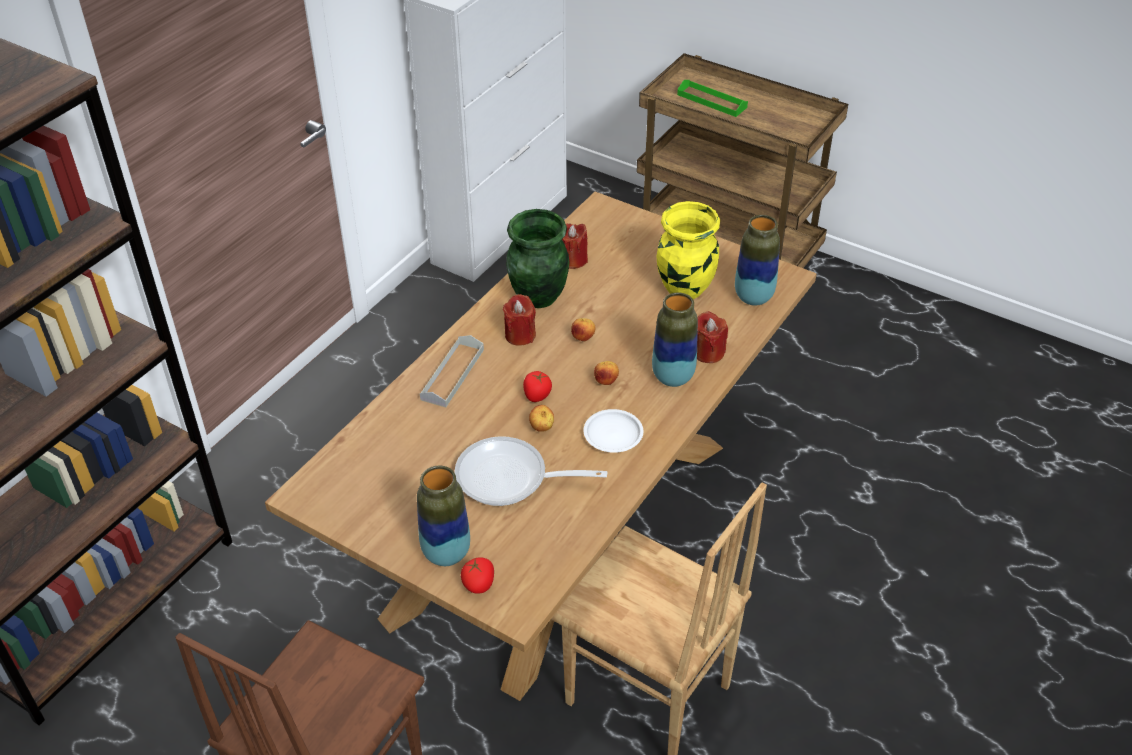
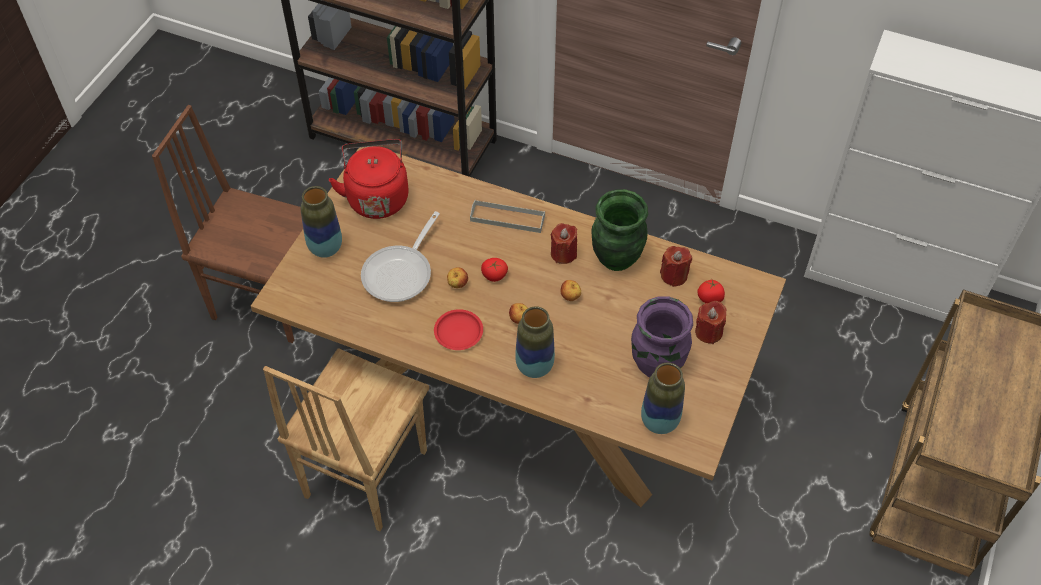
camera: 80 degrees right, 10 degrees up
(373, 493) = (377, 196): none -> red kettle
(479, 584) = (300, 271): tomato -> tomato (710, 298)
(510, 479) = (401, 273): frying pan -> frying pan turned 150 degrees counterclockwise
(613, 434) = (459, 332): white plate -> red plate
(684, 289) = (656, 365): yellow vase -> purple vase
(708, 352) = (572, 391): red candle -> red candle (708, 332)
(712, 101) = (995, 363): green tray -> none

